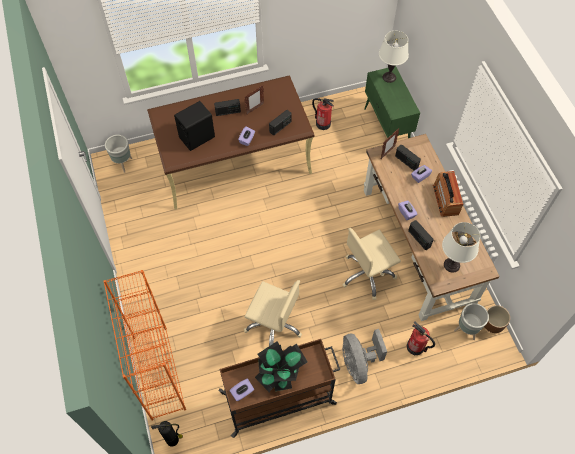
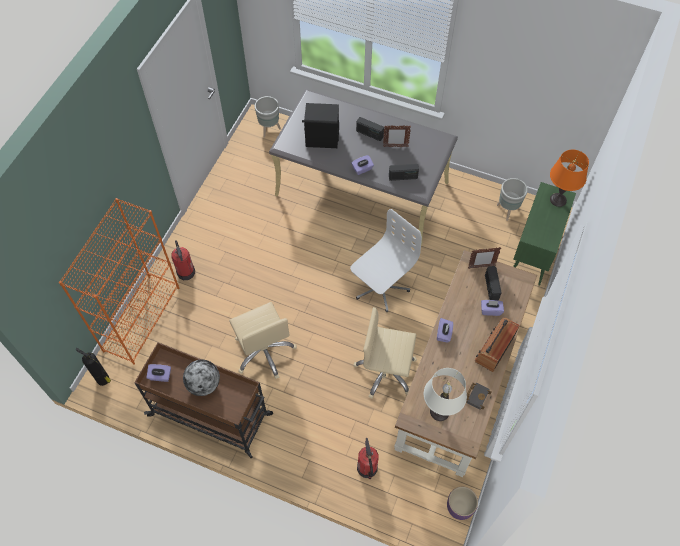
camera: 40 degrees right, 0 degrees up
(235, 161) = (362, 189): brown desk -> grey desk
(280, 372) = (204, 384): potted plant -> globe
(311, 220) = (381, 287): none -> white office chair
(323, 123) = (474, 208): fire extinguisher -> fire extinguisher (186, 272)
(358, 363) = (303, 440): grey fan -> none
(389, 77) = (558, 200): white table lamp -> orange table lamp
(419, 238) = (432, 365): radio -> none
(466, 330) = (428, 492): grey planter -> grey planter (506, 211)
(492, 324) = (459, 507): brown planter -> purple planter

